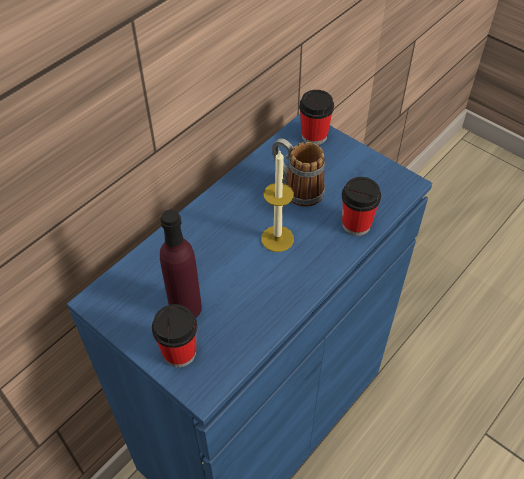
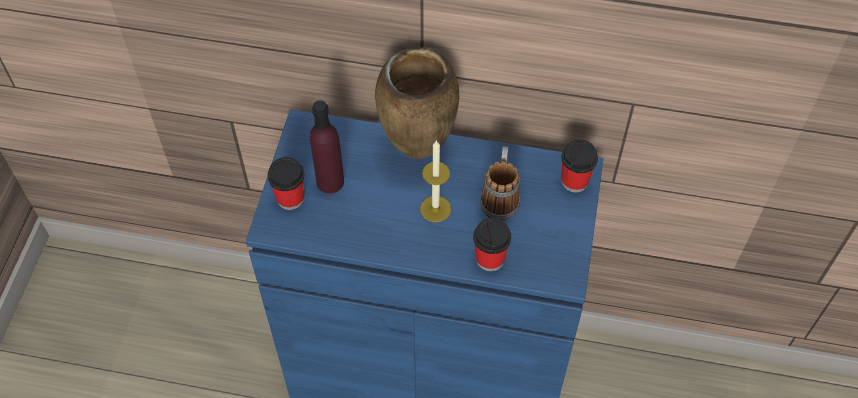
camera: 60 degrees right, 5 degrees up
(201, 223) = (416, 150): none -> brown vase

